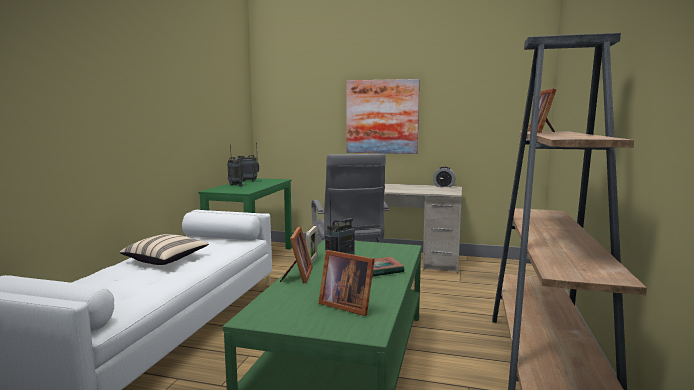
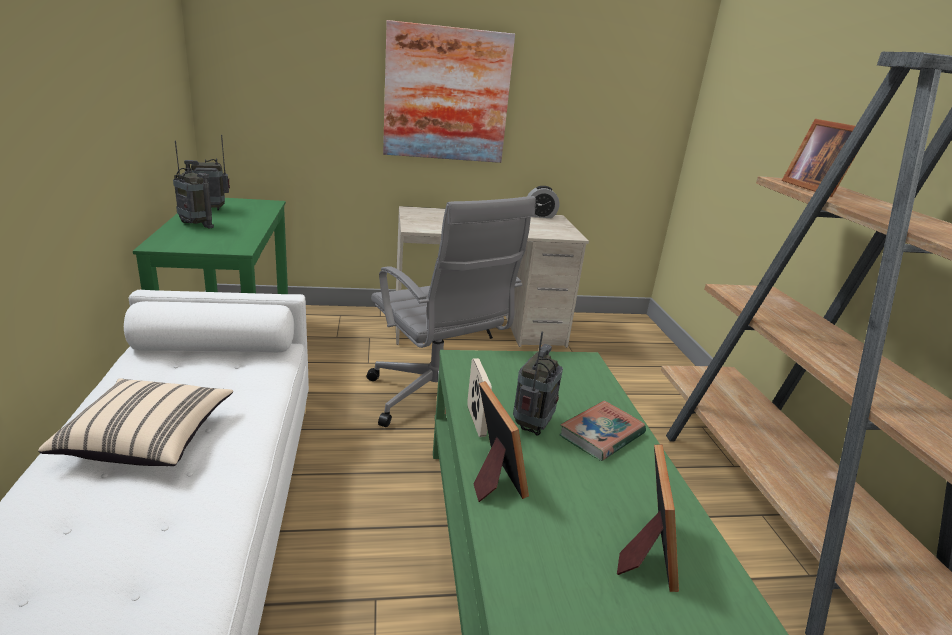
camera: 25 degrees left, 15 degrees up
(346, 305) = (647, 552): picture frame -> picture frame turned 90 degrees counterclockwise

